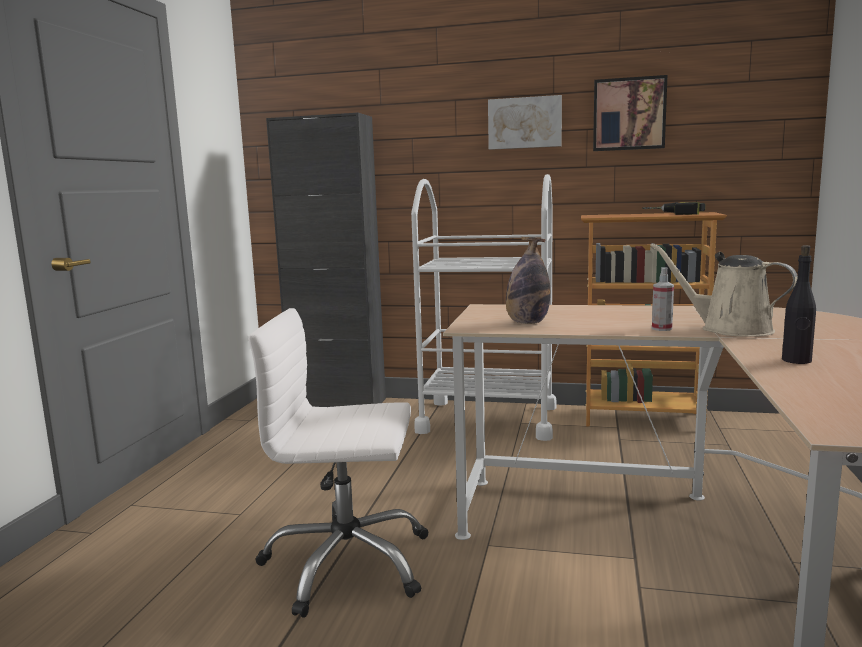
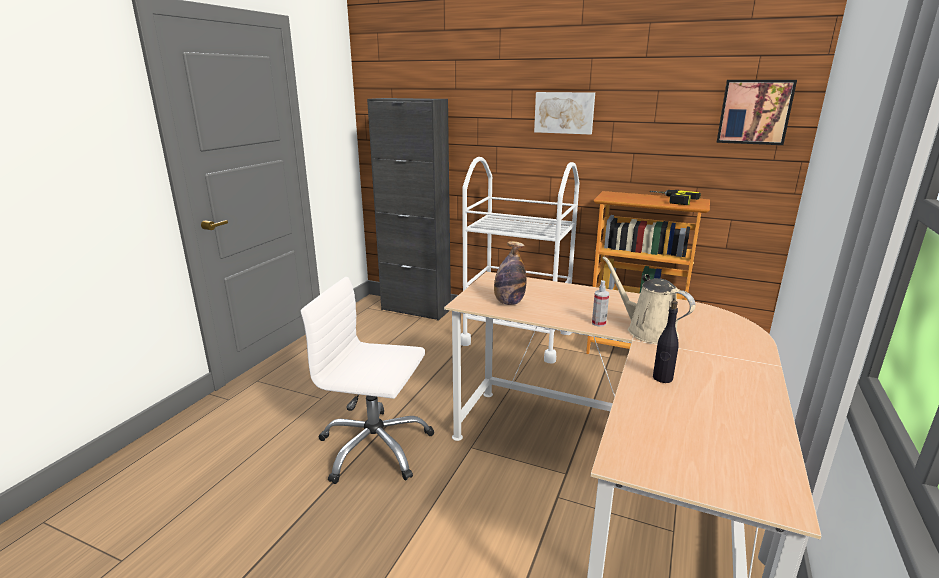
camera: 10 degrees right, 10 degrees up
(629, 114) = (648, 112): picture -> picture (754, 112)

